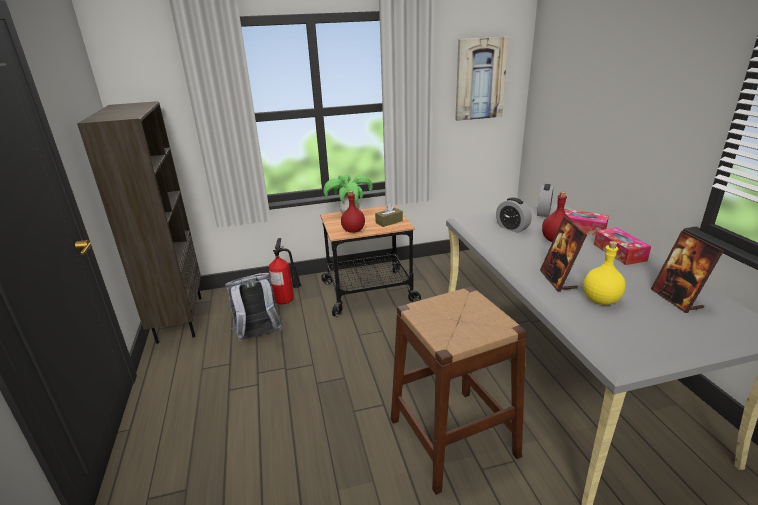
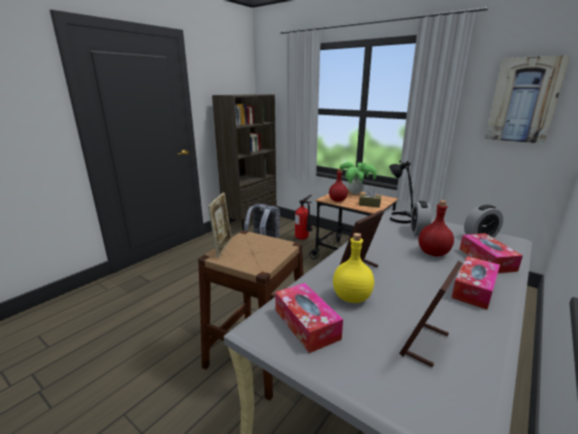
camera: 50 degrees right, 5 degrees down
(431, 333) = (223, 247): none -> picture frame
(476, 222) = (400, 218): none -> black table lamp
(629, 335) = (306, 324): none -> tissue box

